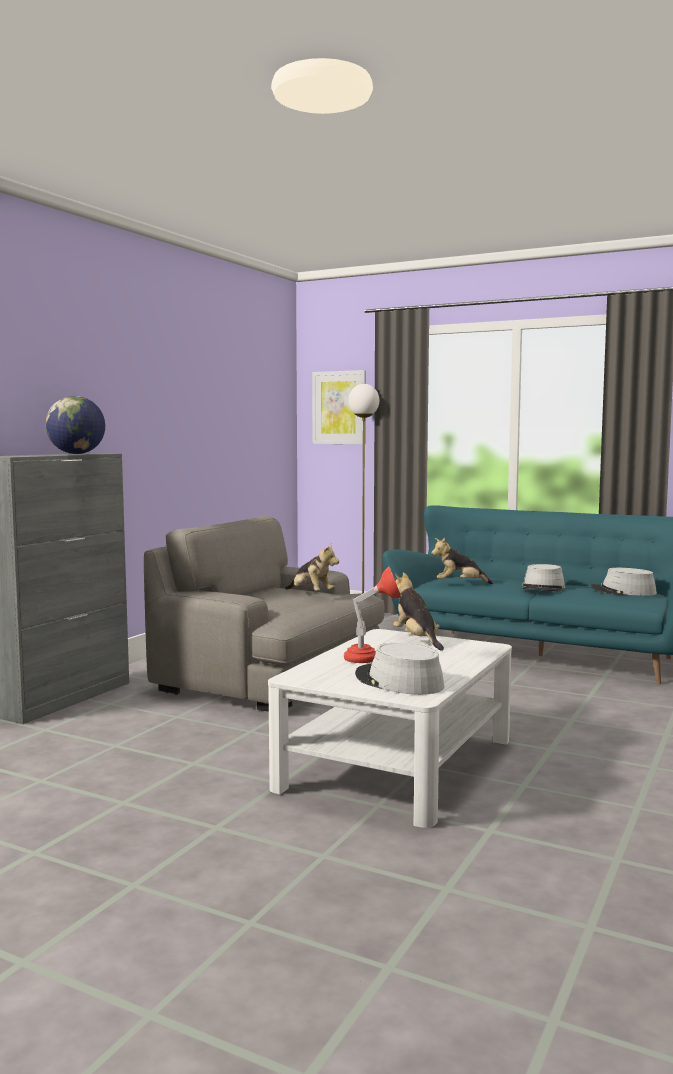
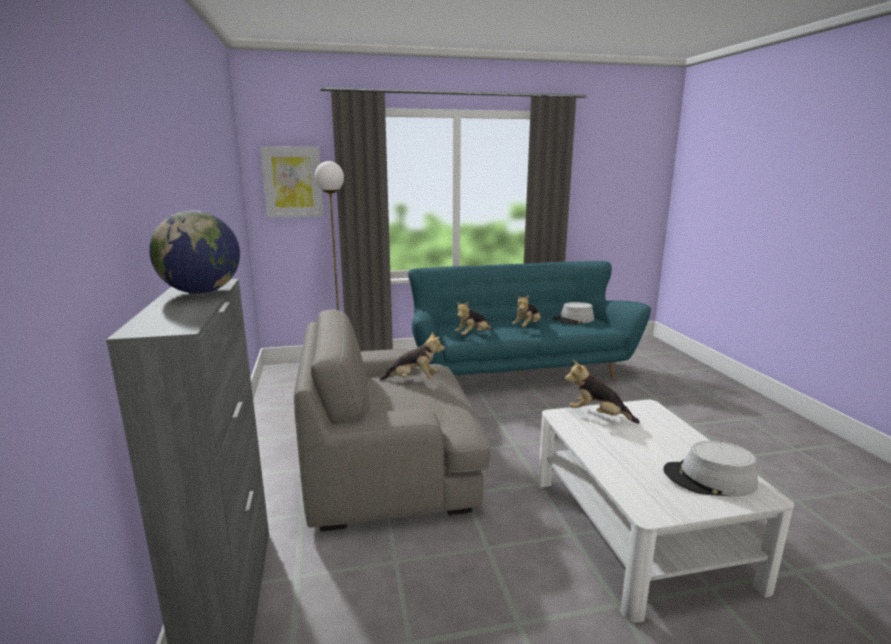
camera: 40 degrees left, 10 degrees up
(371, 660) = (631, 456): red table lamp -> none
(543, 588) = (527, 327): grey hat -> plush toy

